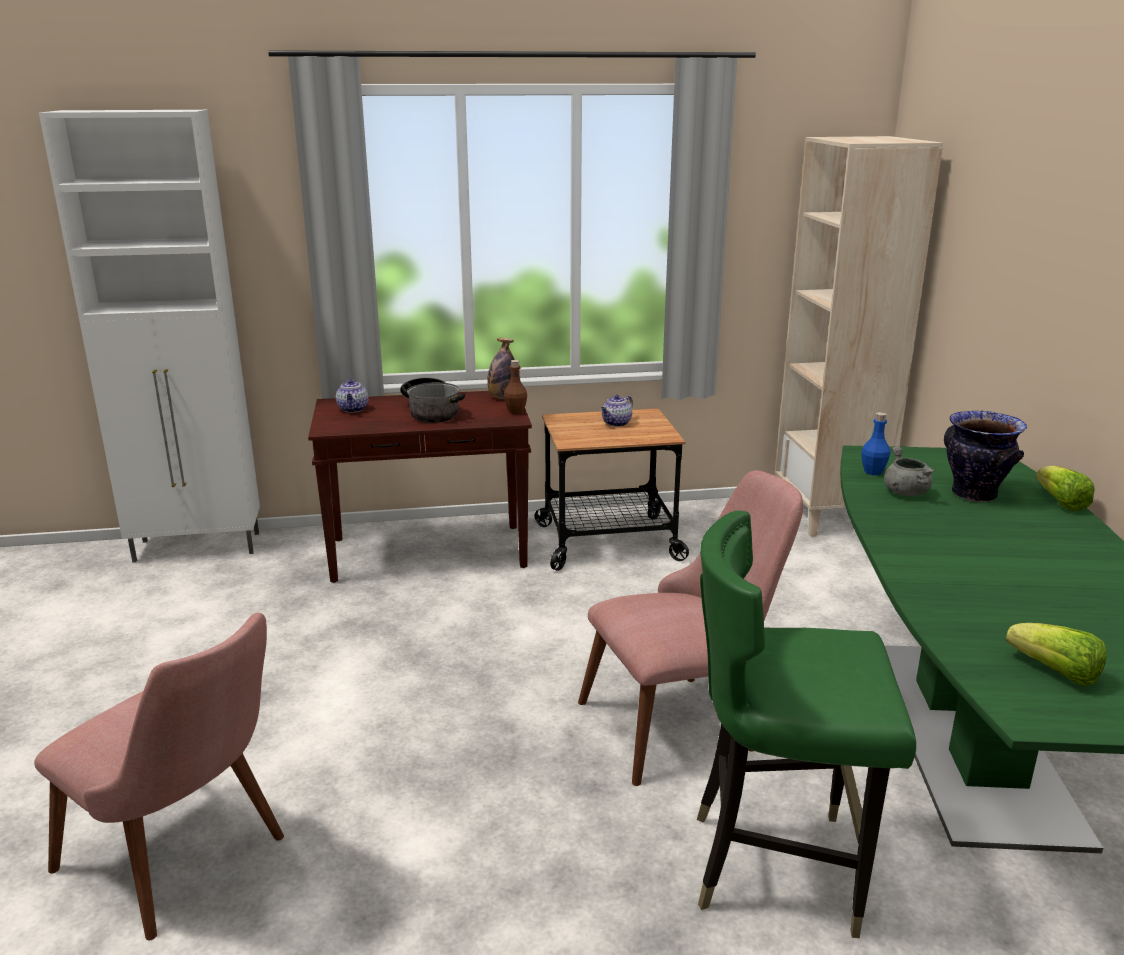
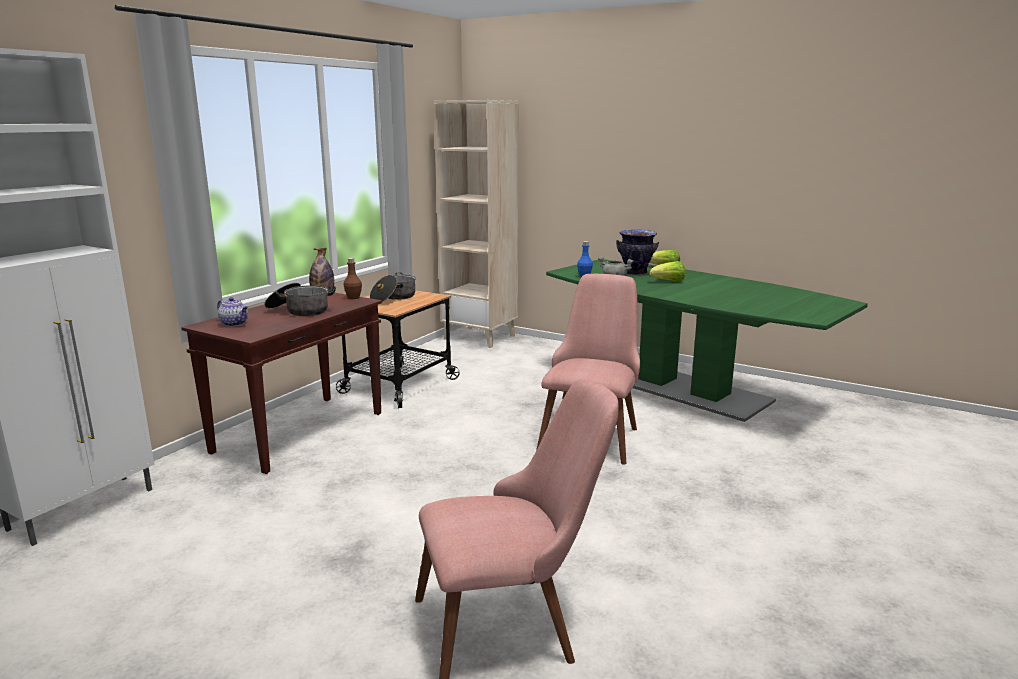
camera: 50 degrees left, 5 degrees down
(616, 423) = (393, 298): teapot -> cooking pot
(777, 866) = (719, 457): green chair -> none
(1055, 673) = (789, 307): lettuce -> lettuce (668, 282)

